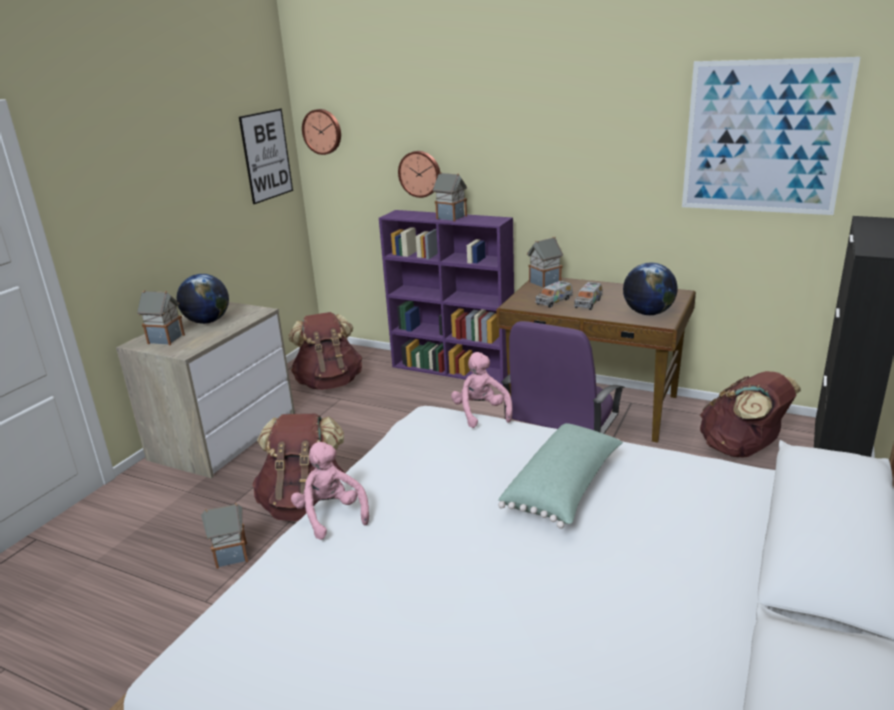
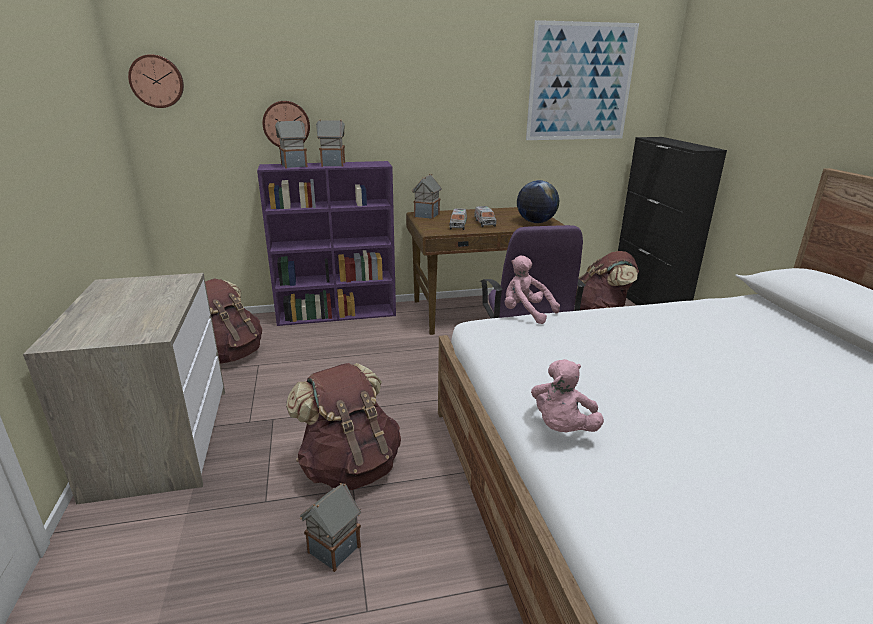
camera: 40 degrees left, 0 degrees up
(165, 339) = (96, 328): toy house -> toy house (293, 166)
(207, 321) = (128, 300): globe -> none
(266, 155) = (100, 104): picture -> none
(331, 515) = (562, 428): pink plush toy -> pink plush toy turned 90 degrees counterclockwise
(565, 488) = (675, 342): green pillow -> none

